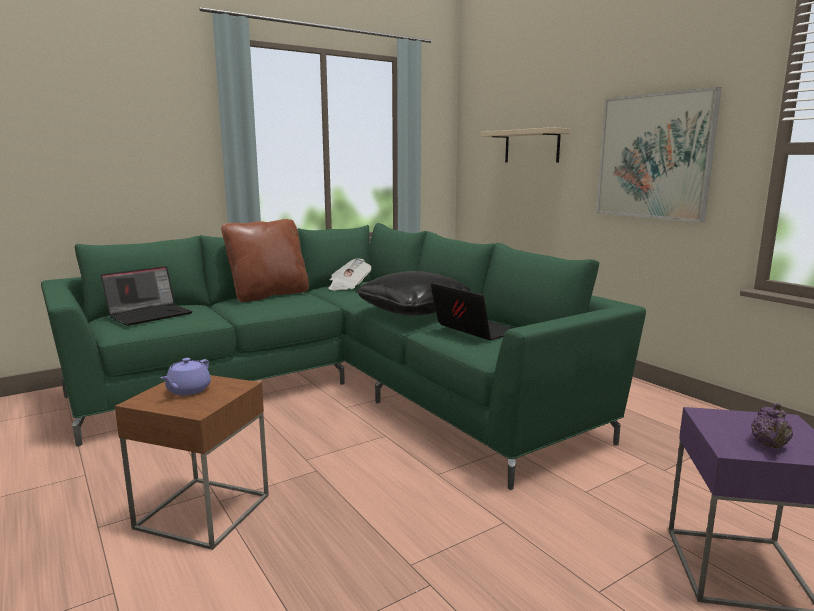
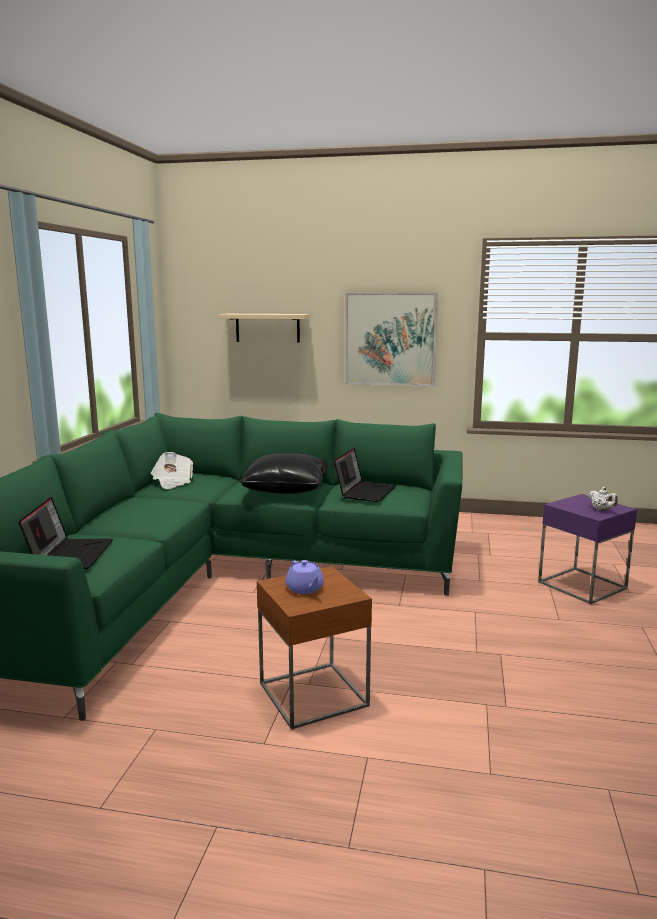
camera: 45 degrees left, 0 degrees up
(269, 295) = (123, 507): brown pillow -> none
(473, 330) = (365, 492): laptop -> laptop turned 105 degrees clockwise
(770, 446) = (602, 510): purple teapot -> white teapot

